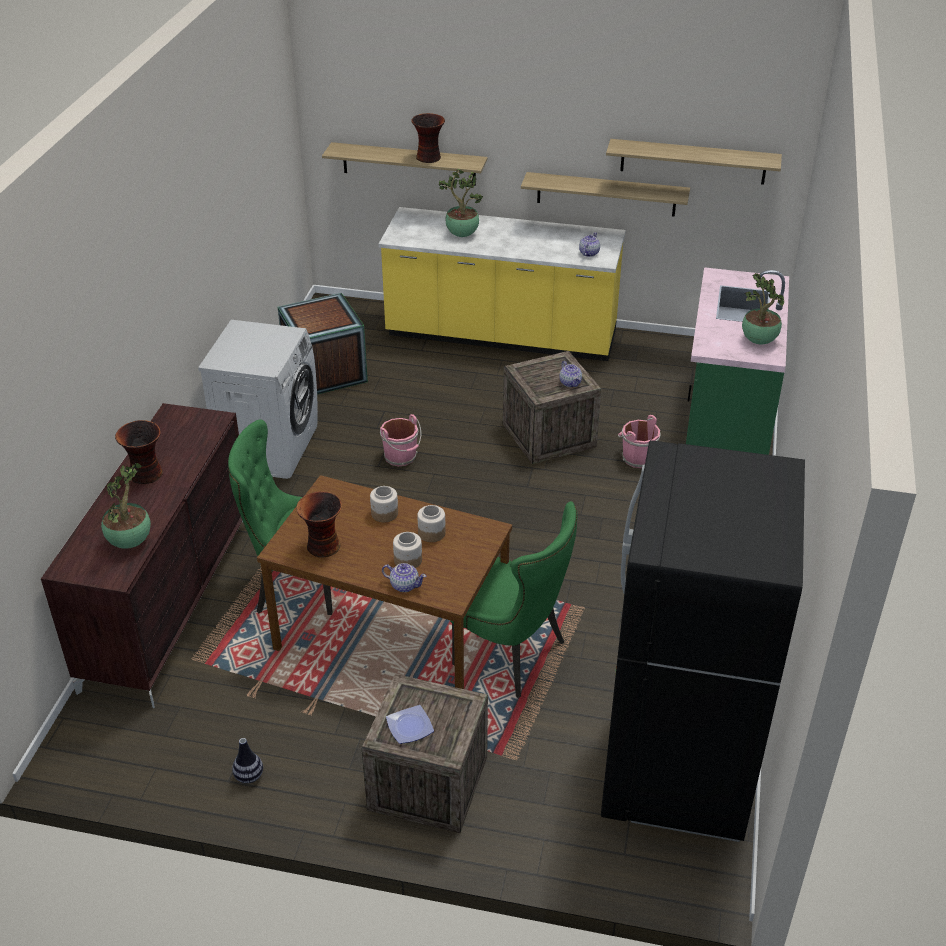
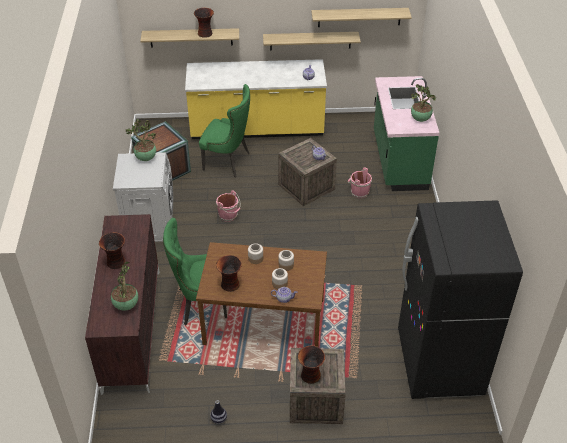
camera: 15 degrees left, 5 degrees up
(409, 728) = (310, 376): plate -> vase
(461, 235) = (231, 76): potted plant -> potted plant (145, 158)
(512, 655) = (333, 320): green chair -> green chair (228, 162)

